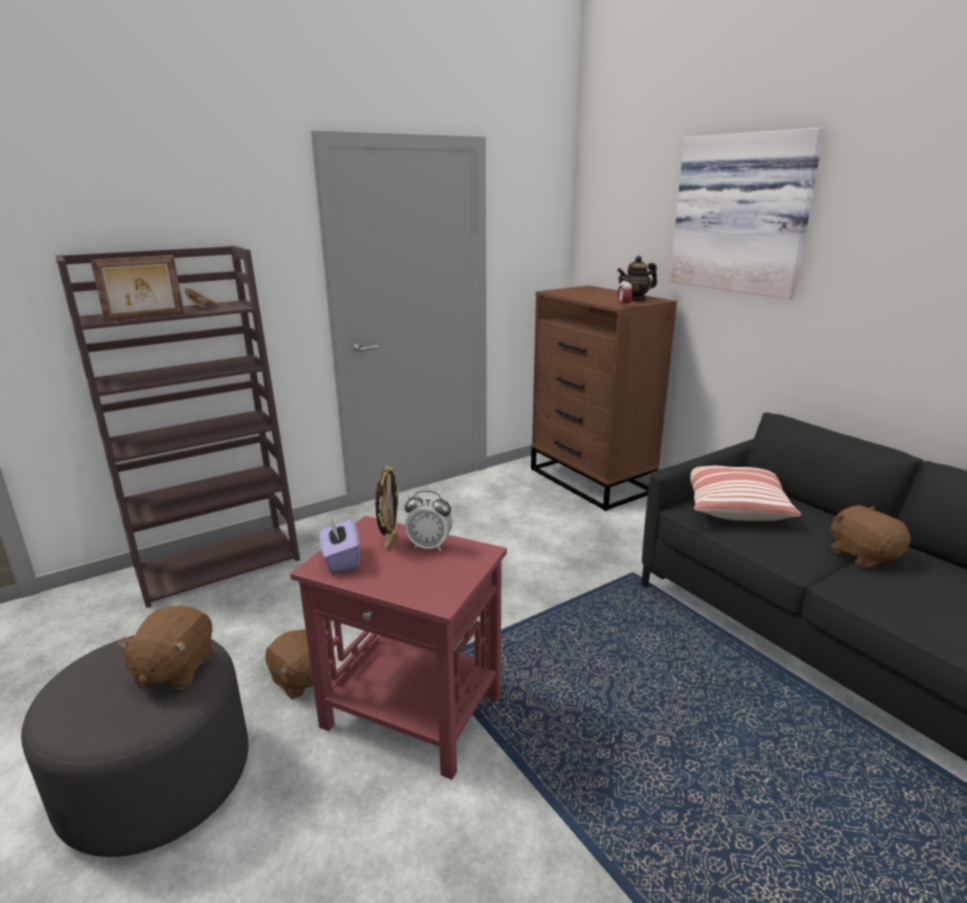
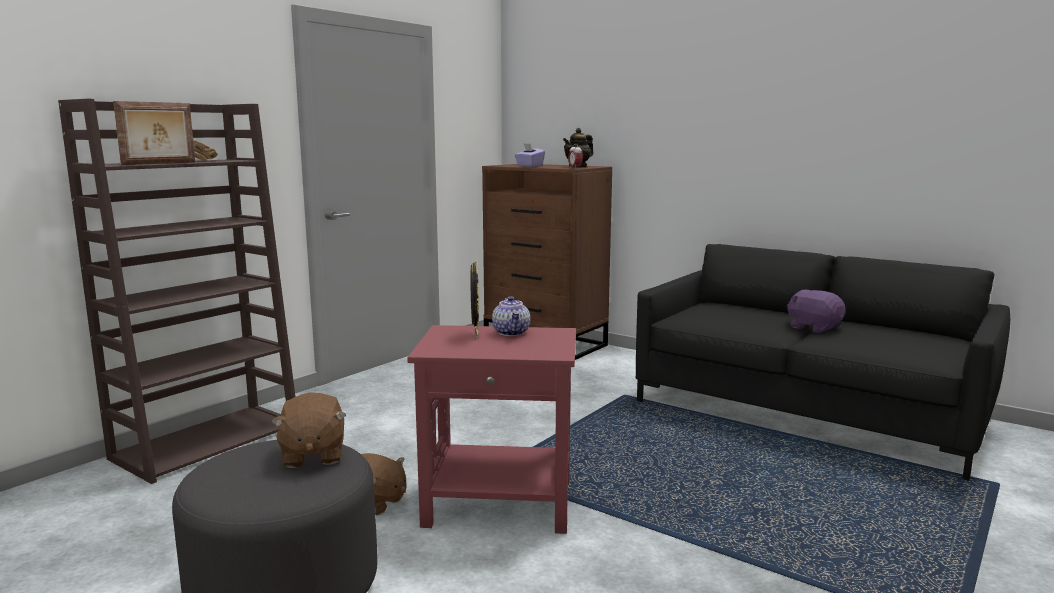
camera: 20 degrees left, 10 degrees down
(341, 560) = (444, 346): purple tissue box -> purple tissue box (529, 166)
(429, 546) = (512, 332): alarm clock -> teapot
(734, 507) = (706, 314): pillow -> none
(742, 214) = (663, 89): picture -> none
(862, 555) = (814, 328): brown plush toy -> purple plush toy

